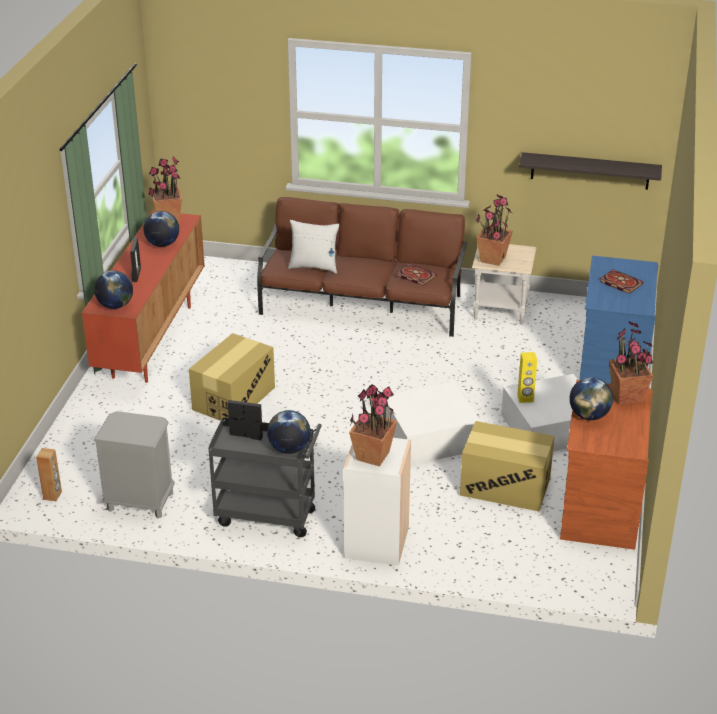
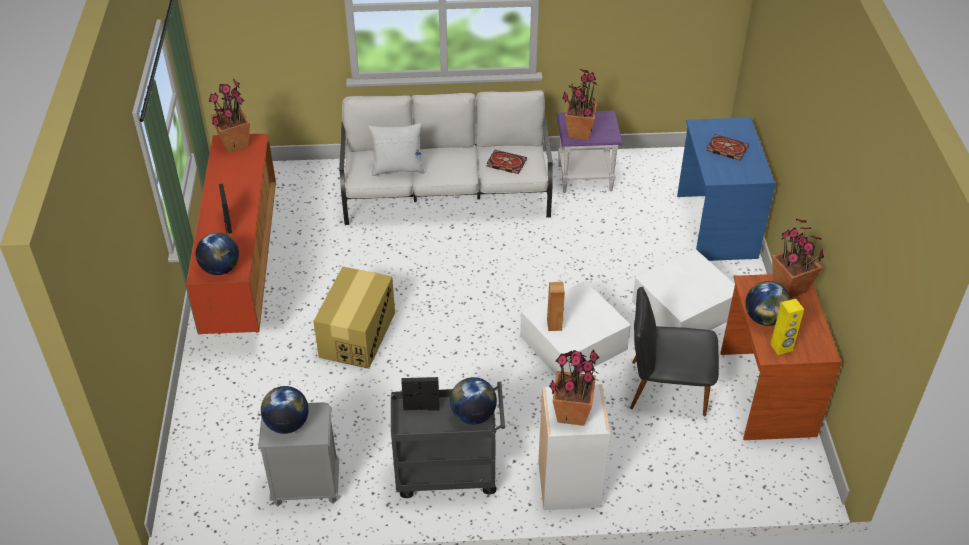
camera: 15 degrees left, 10 degrees up
(53, 495) = (208, 499): brown speaker -> brown speaker (554, 325)
(162, 244) = (241, 178): globe -> globe (287, 424)
(362, 305) = (446, 195): brown sofa -> white sofa
(501, 310) = (585, 178): beige side table -> purple side table
(505, 486) = (668, 388): cardboard box -> black chair
(525, 398) = (662, 288): yellow speaker -> yellow speaker (781, 347)
(590, 171) = (666, 28): shelf -> none

